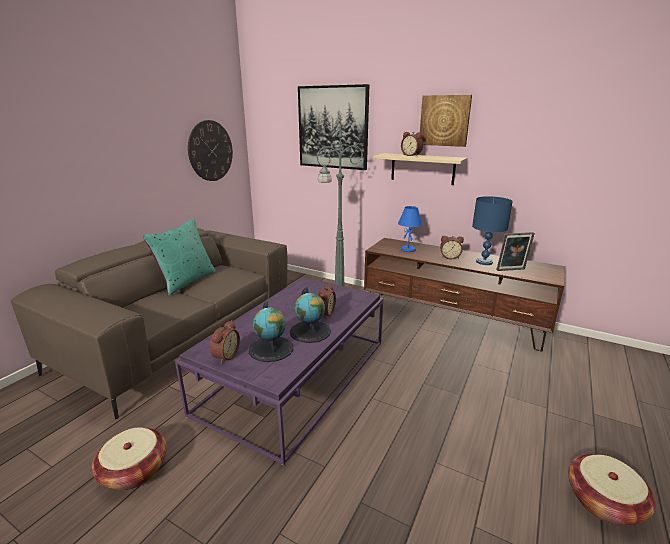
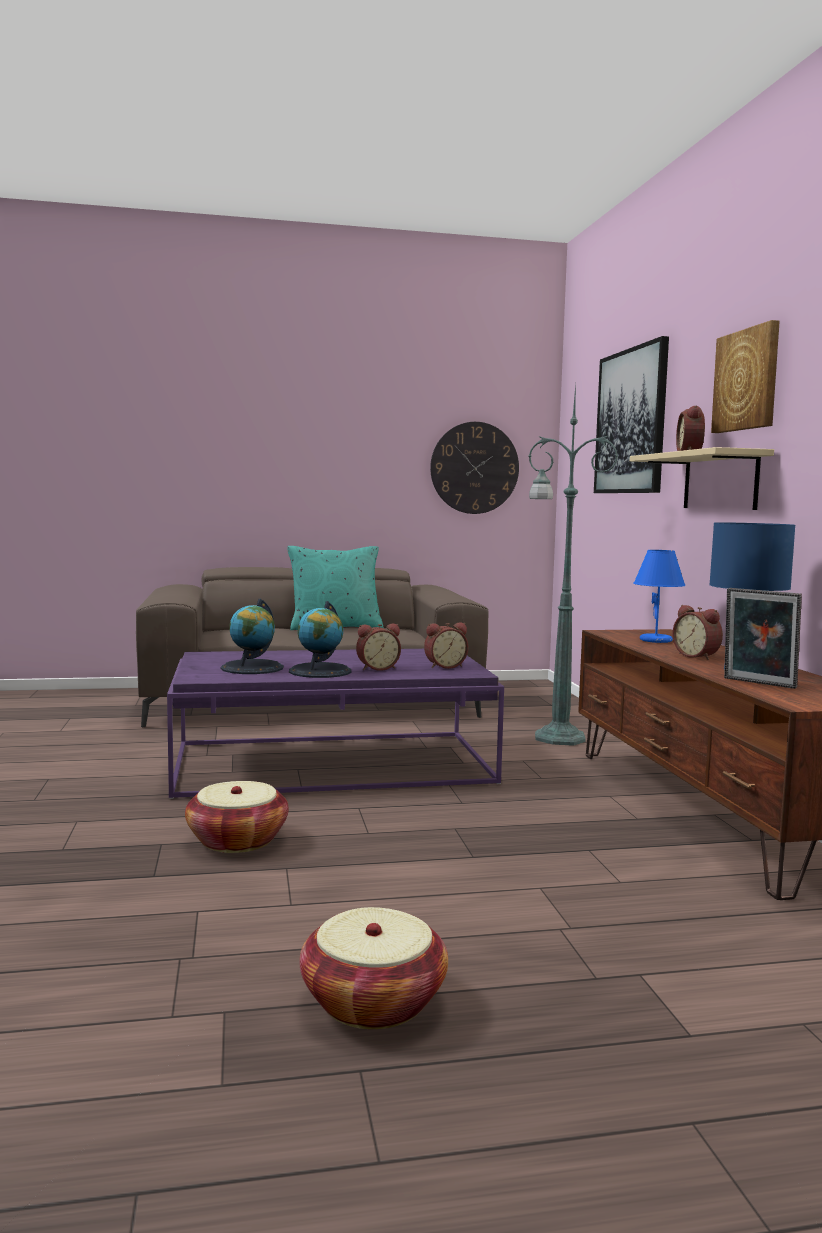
camera: 50 degrees right, 15 degrees down
(134, 470) = (88, 753): basket -> basket (237, 840)
(225, 356) = (208, 660): alarm clock -> alarm clock (444, 666)

